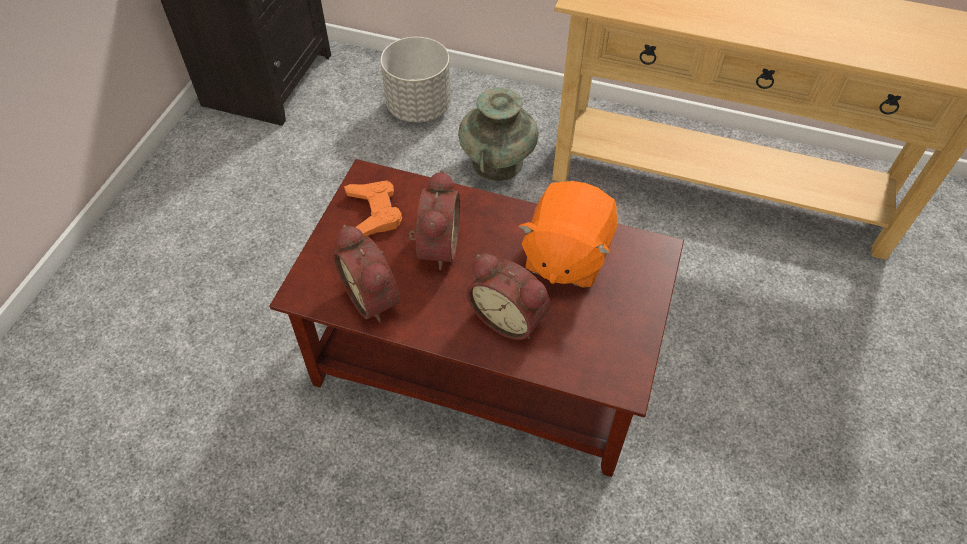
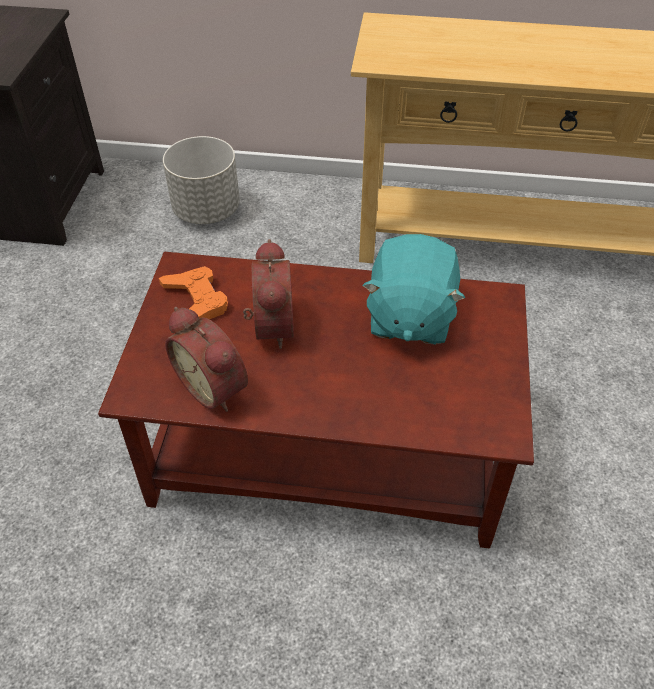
camera: 10 degrees left, 5 degrees down
(497, 163) = (299, 253): turquoise vase -> none
(509, 317) = (366, 385): alarm clock -> none
(565, 256) = (409, 316): orange plush toy -> turquoise plush toy

